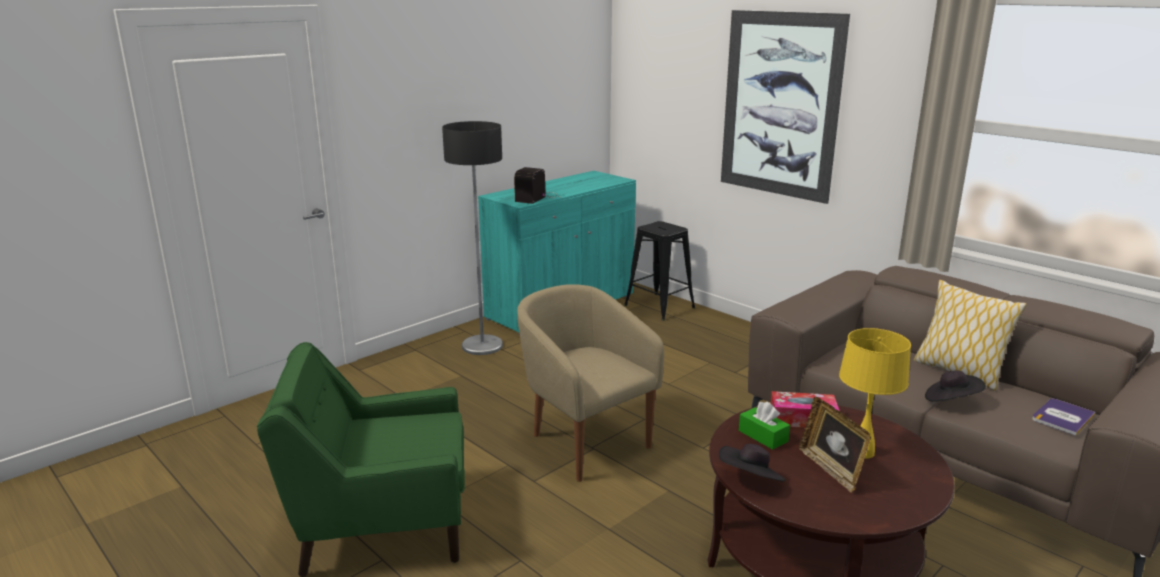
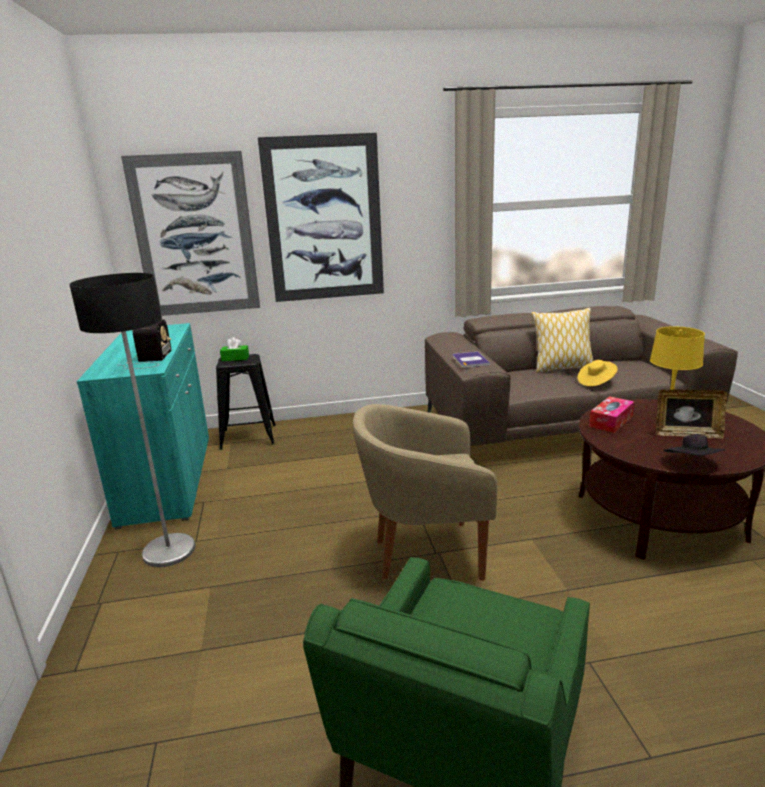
camera: 55 degrees left, 0 degrees up
(537, 197) = (148, 360): radio -> radio turned 150 degrees counterclockwise
(668, 99) = (195, 236): none -> picture
(763, 436) = (628, 440): green tissue box -> green tissue box (235, 358)
(951, 401) = (596, 382): black hat -> yellow hat
(1062, 417) = (638, 366): book -> book (470, 360)

